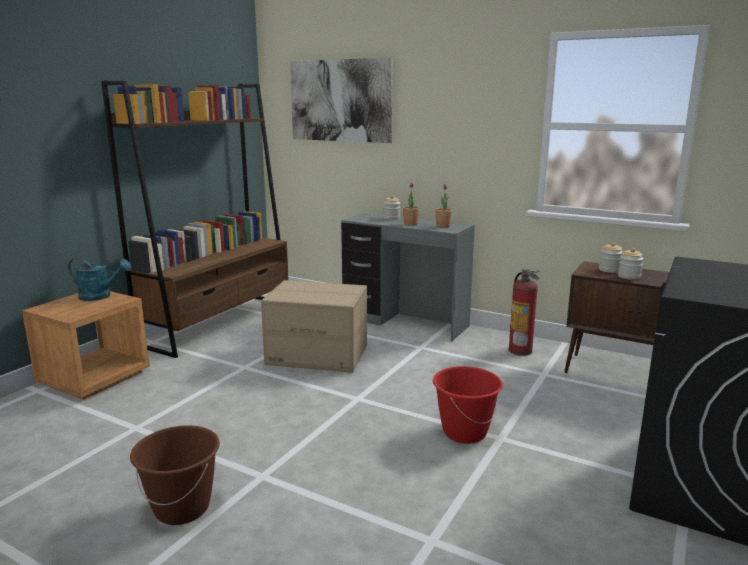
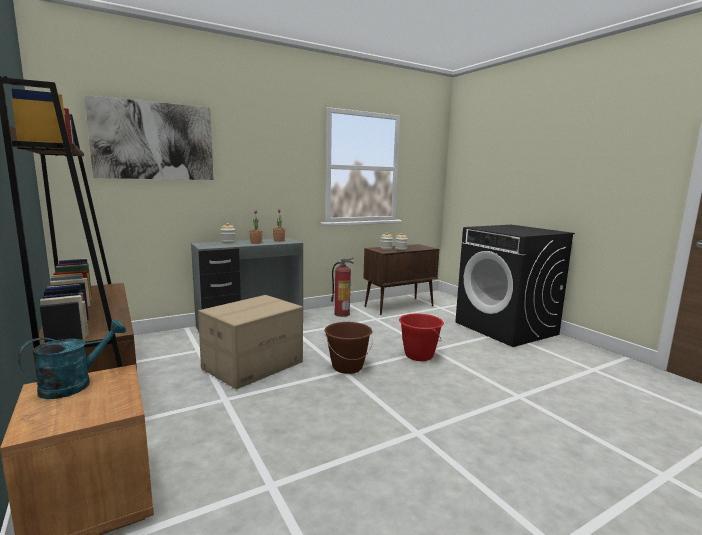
camera: 60 degrees left, 5 degrees down
(182, 508) = (439, 480): brown bucket -> brown bucket (347, 367)

